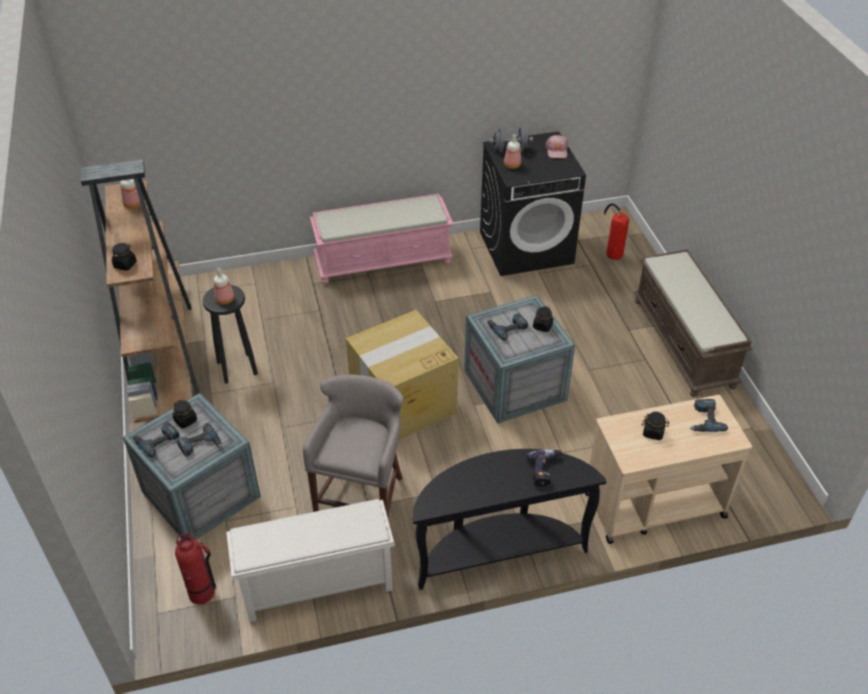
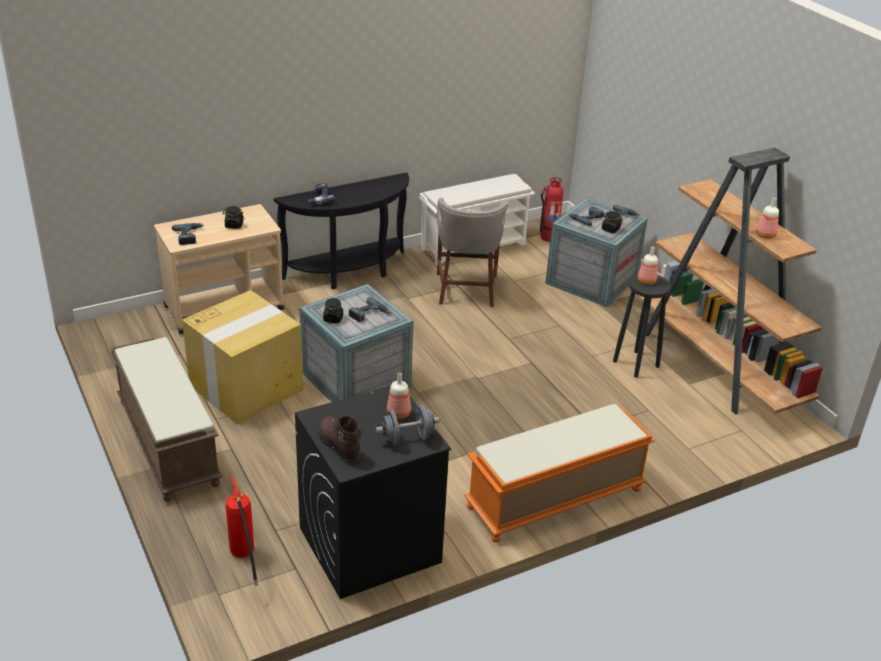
camera: 165 degrees right, 10 degrees down
(125, 264) = (711, 191): black jar -> none
(383, 260) = (554, 499): pink bench -> orange bench
(402, 403) = (461, 353): cardboard box -> cardboard box (247, 387)
(557, 150) = (338, 445): pink cap -> brown boot

